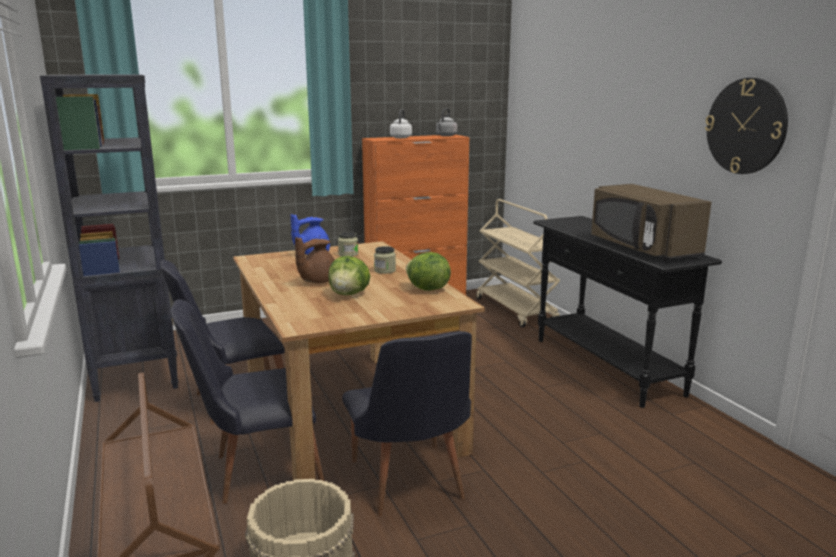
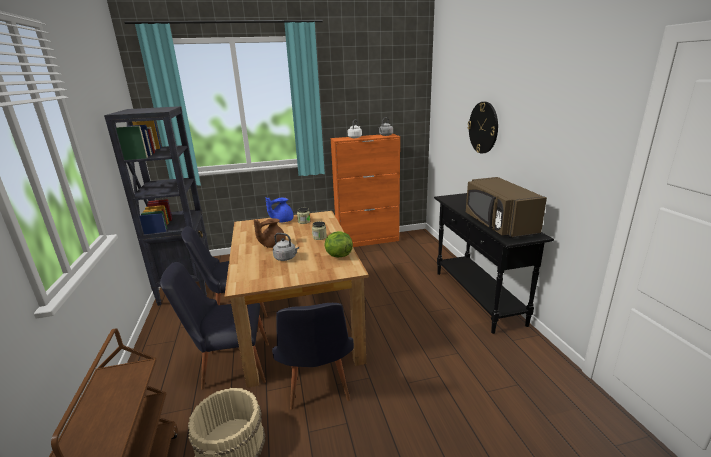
camera: 10 degrees right, 5 degrees up
(349, 294) = (286, 258): lettuce -> grey kettle
(516, 310) = (429, 248): beige cart -> none
(746, 126) = (575, 144): wall clock -> wall clock (483, 127)

